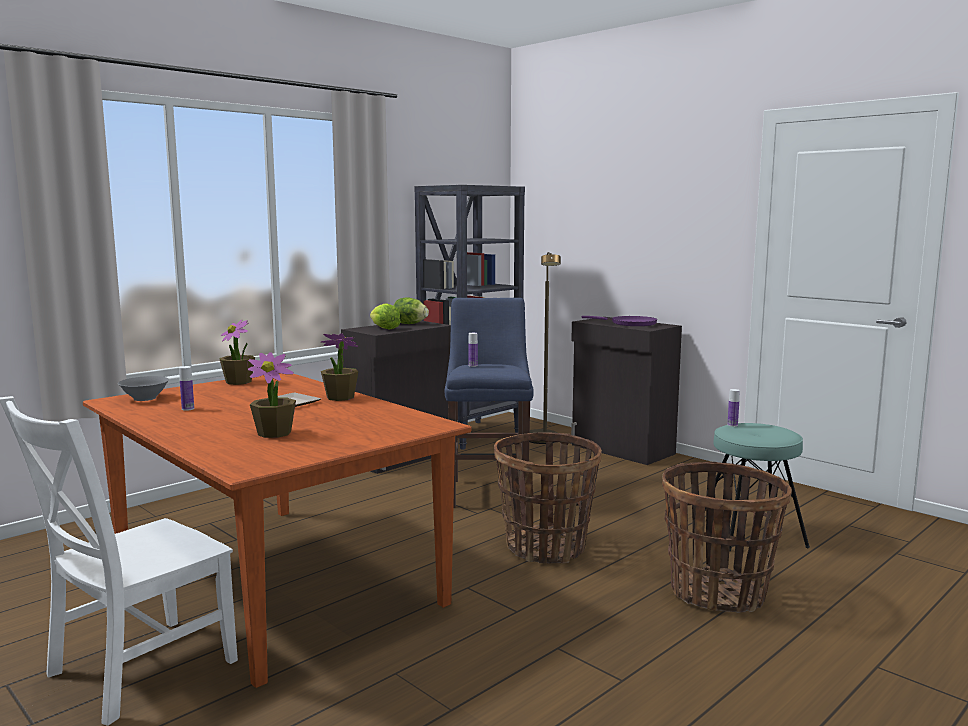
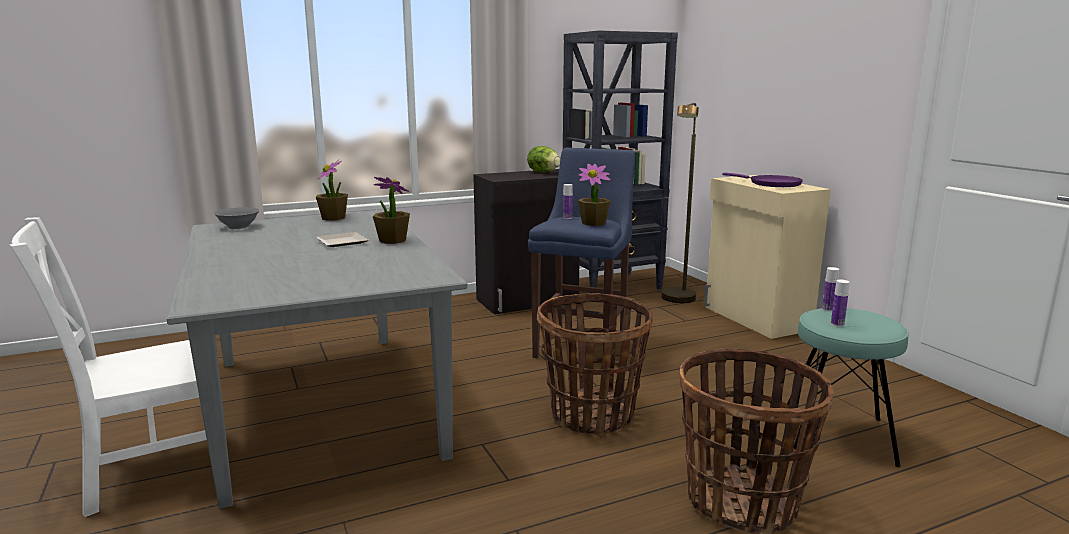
camera: 20 degrees right, 5 degrees up
(188, 409) = (253, 240): bottle -> bottle (837, 324)
(275, 433) = (282, 271): potted plant -> potted plant (594, 223)
(275, 580) = (324, 405): brown dining table -> grey dining table
(384, 328) = (512, 175): lettuce -> none
(622, 450) = (756, 318): black cabinet -> beige cabinet

